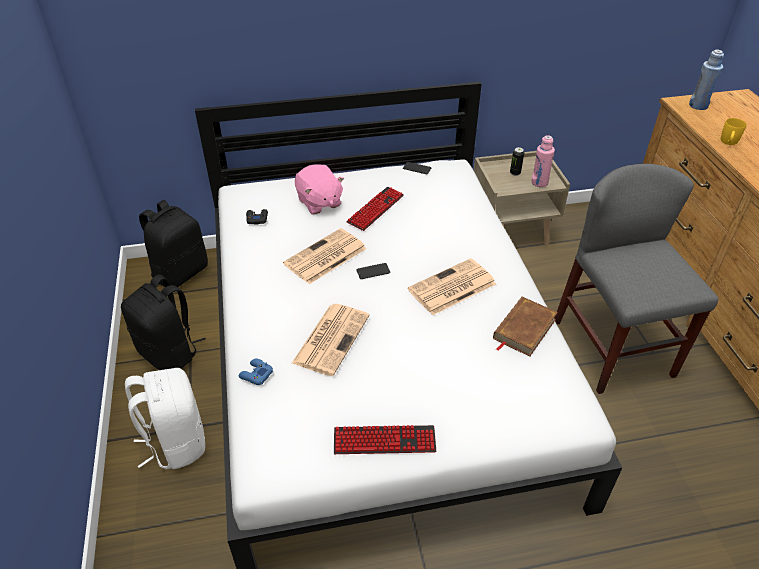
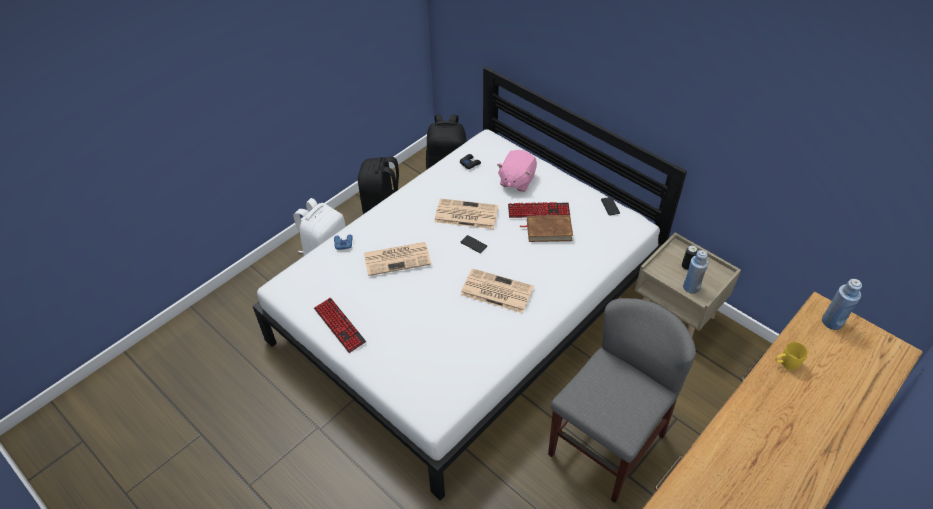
camera: 55 degrees right, 5 degrees up
(523, 329) = (491, 349): brown book -> brown book (548, 230)
(539, 182) = (691, 287): pink bottle -> blue bottle

